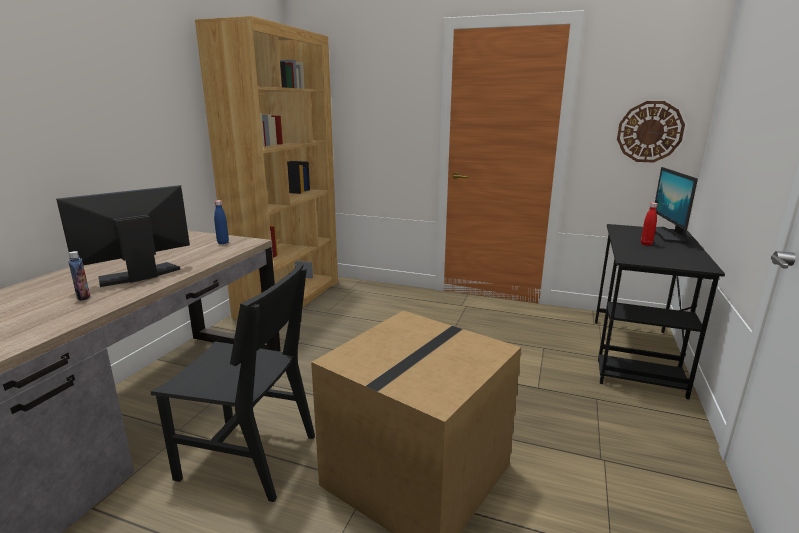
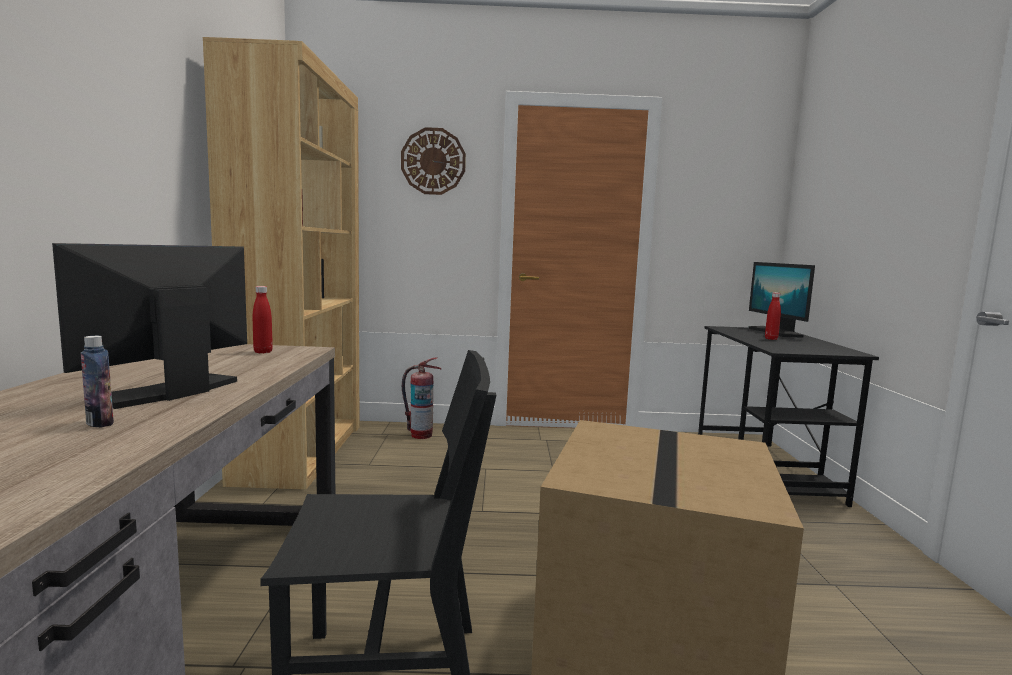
camera: 20 degrees left, 10 degrees down
(223, 243) = (263, 352): blue bottle -> red bottle
(375, 293) = (421, 435): none -> fire extinguisher
(649, 132) = (733, 227): wall clock -> wall clock (433, 161)

